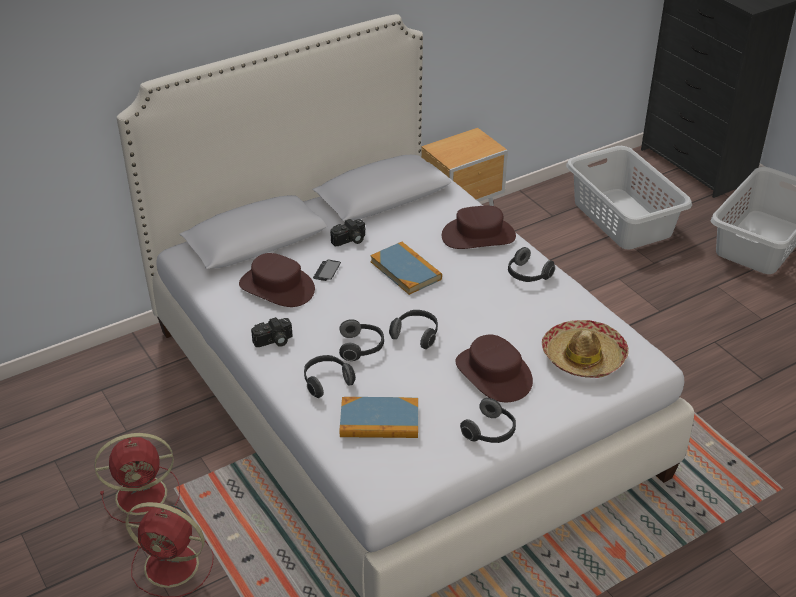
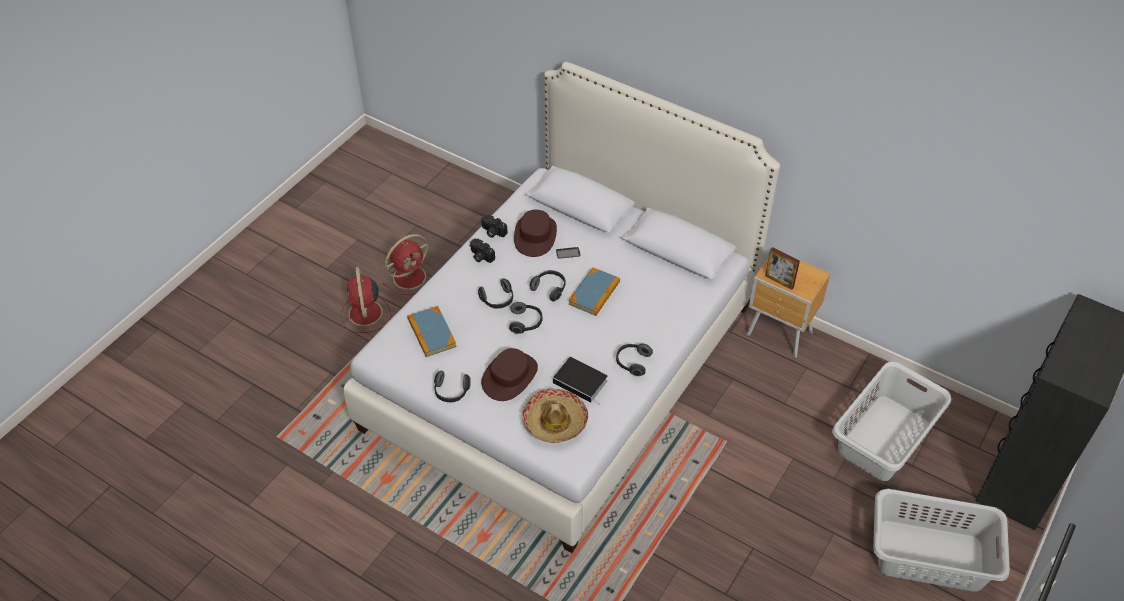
camera: 65 degrees right, 10 degrees up
(144, 495) = (411, 276): red fan -> red fan turned 90 degrees counterclockwise
(326, 382) = (456, 295): headphones -> headphones (550, 289)
(350, 241) = (610, 252): camera -> camera (492, 232)
(467, 157) = (779, 281): none -> picture frame
(478, 236) = (663, 319): brown hat -> none
(535, 320) = (582, 382): none -> book

